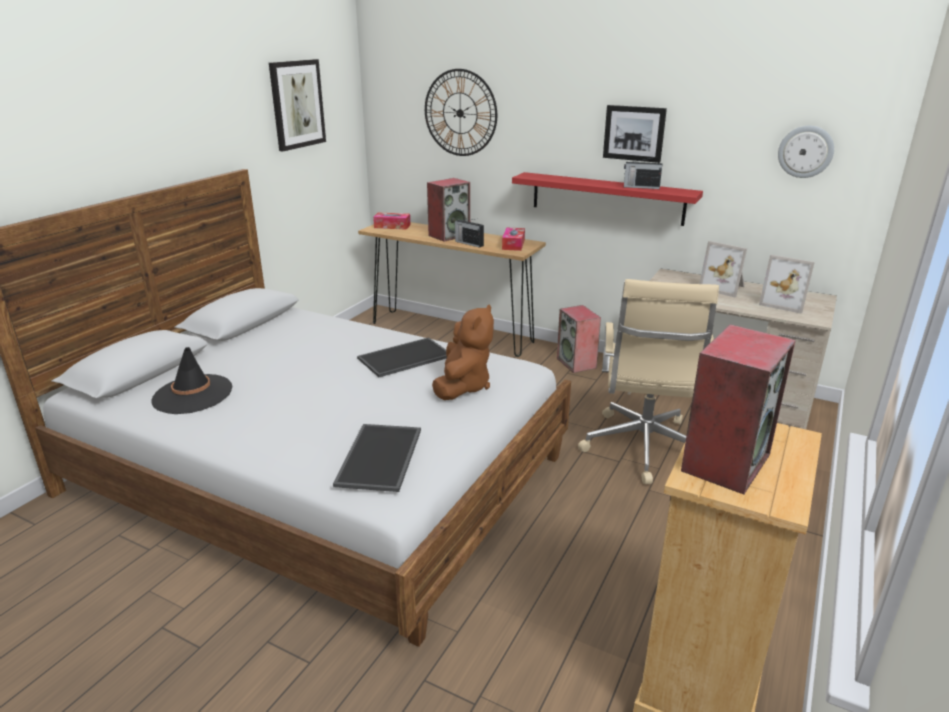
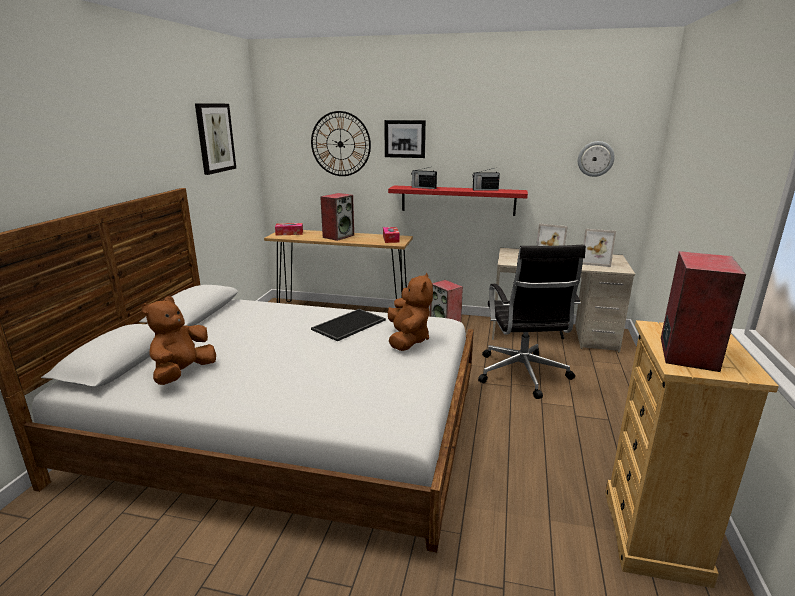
camera: 15 degrees left, 5 degrees down
(192, 394) = (183, 373): black hat -> brown plush toy
(381, 457) = (380, 399): tray -> none
(468, 243) = (357, 240): radio -> radio (423, 188)
(634, 133) = (476, 152): picture -> picture (405, 139)
(643, 448) = (522, 375): beige office chair -> black office chair

